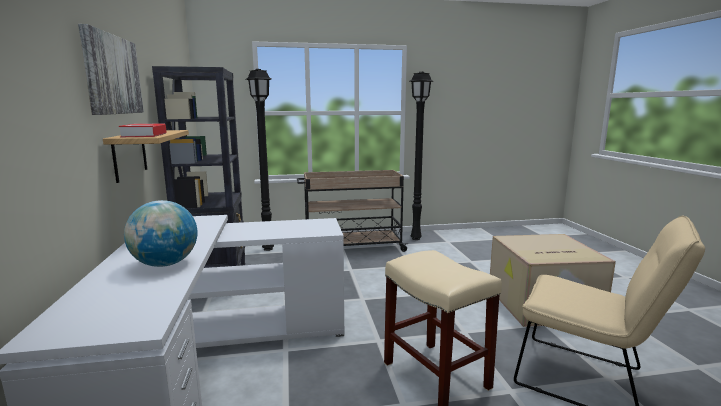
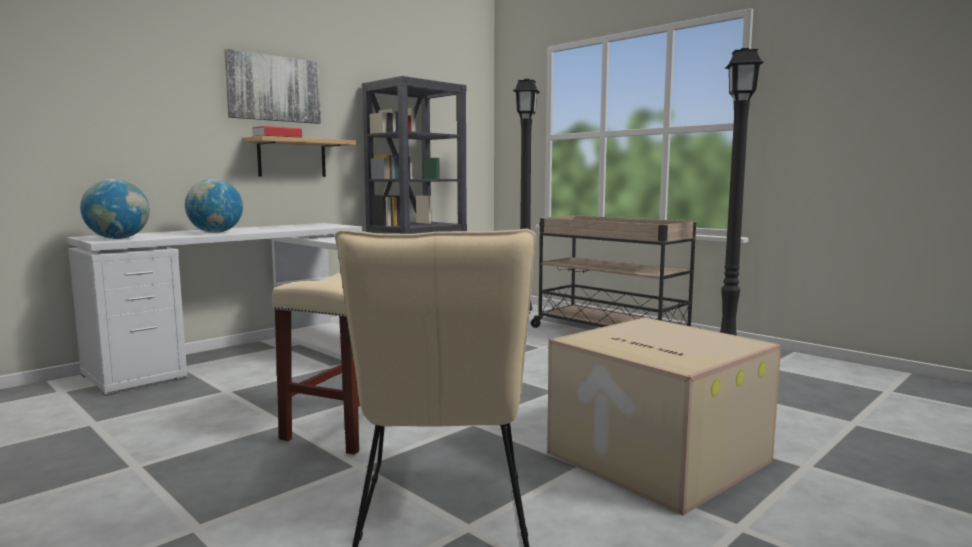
camera: 55 degrees right, 5 degrees down
(131, 317) = (118, 238): none -> globe

